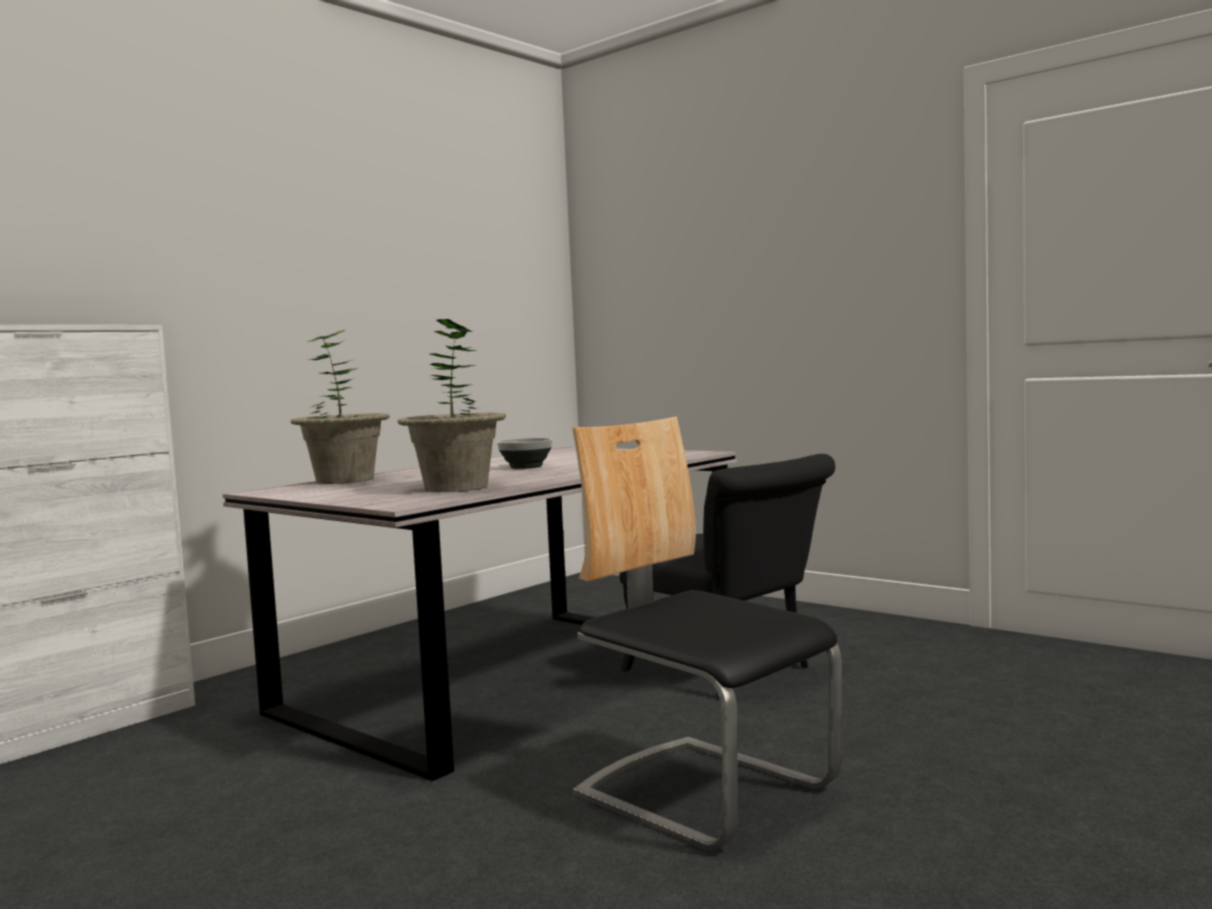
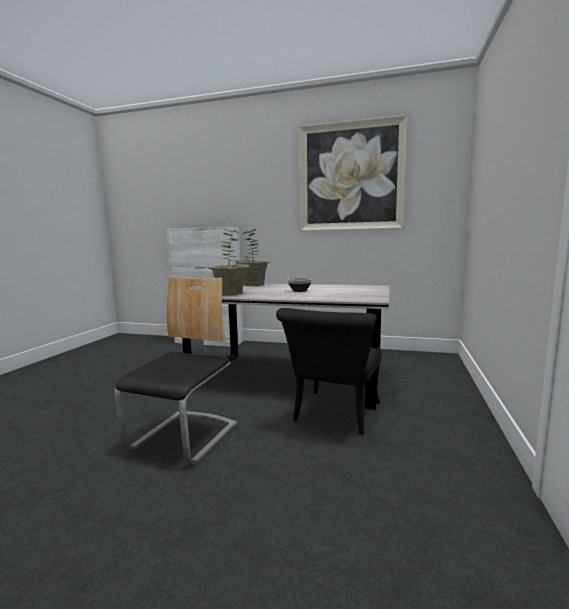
camera: 65 degrees right, 5 degrees up
(401, 223) = (351, 177): none -> picture

